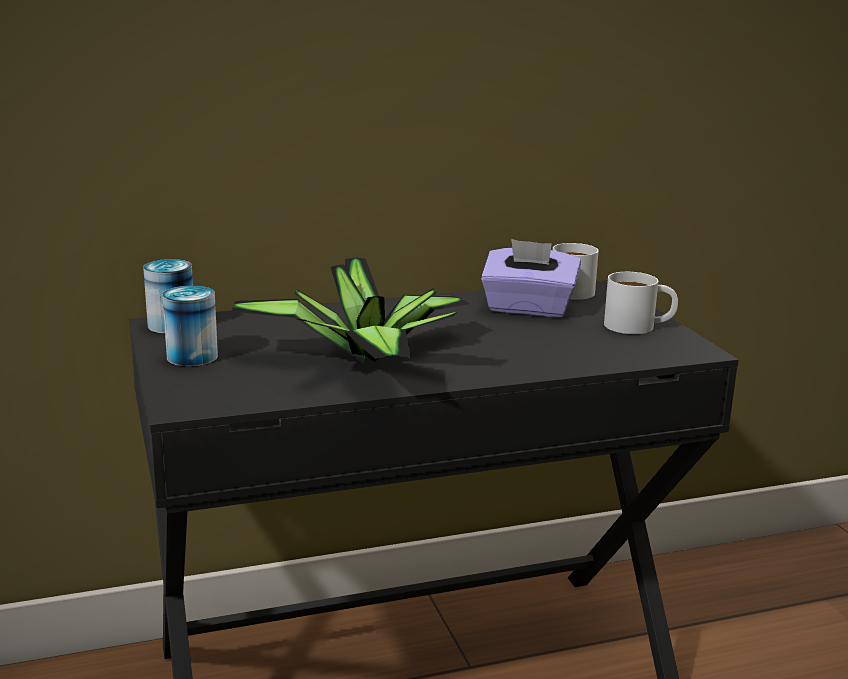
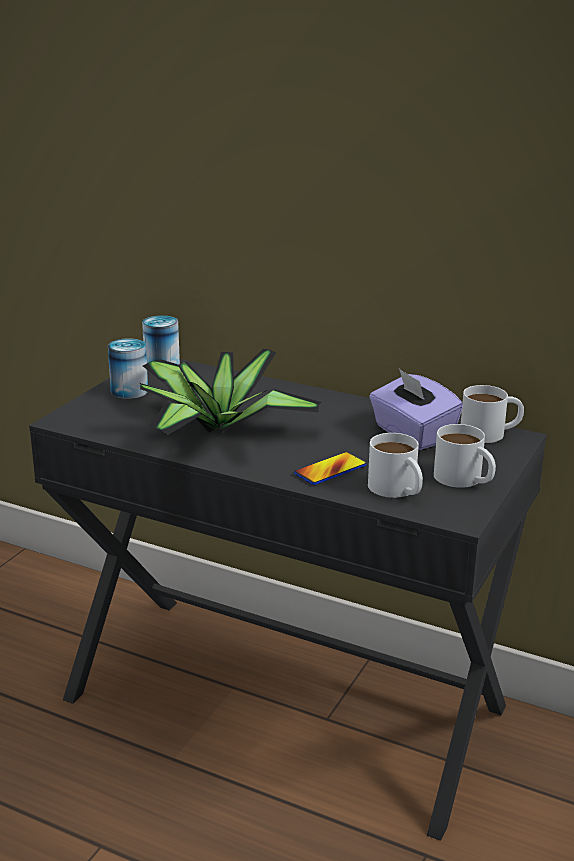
camera: 45 degrees right, 5 degrees up
(535, 354) = (330, 470): none -> phone
(616, 349) = (397, 490): none -> white mug

